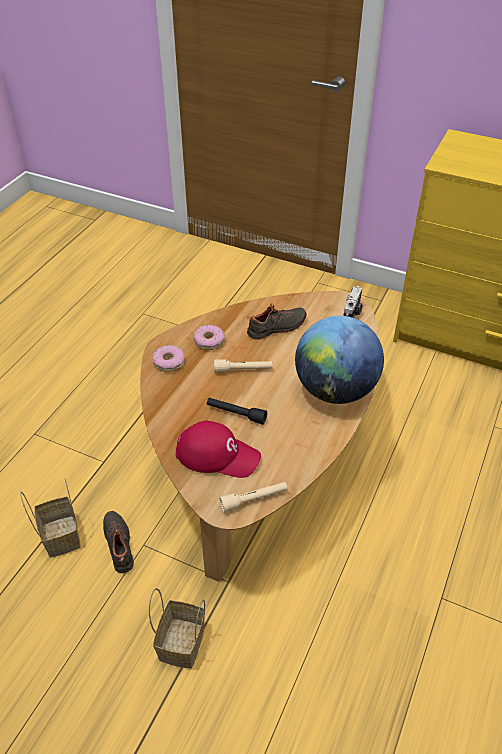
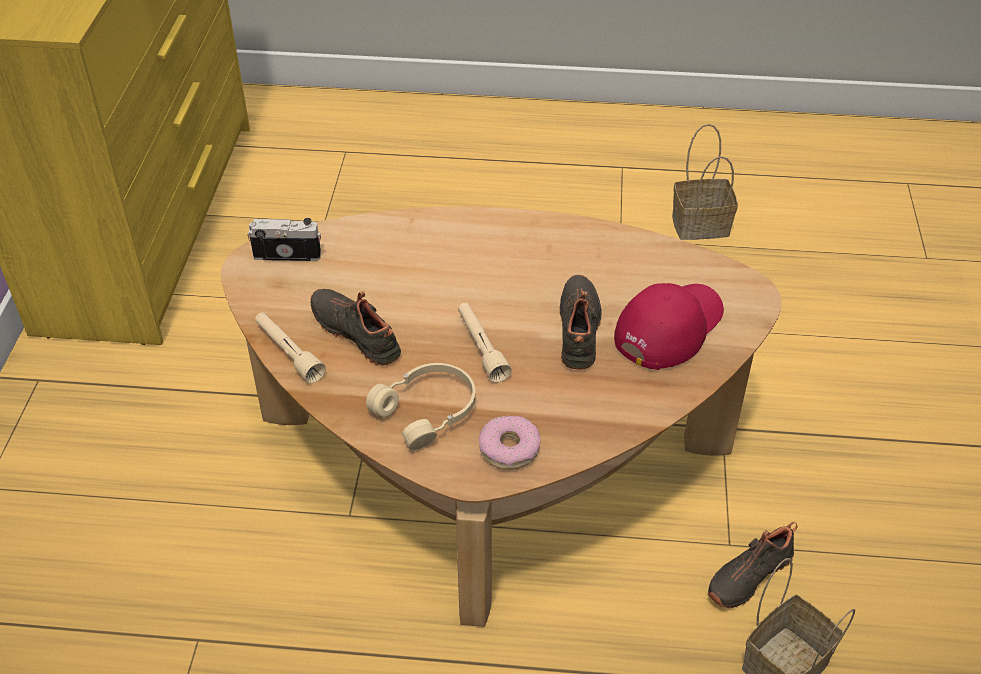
camera: 110 degrees left, 0 degrees up
(182, 645) = (835, 446): basket -> basket (702, 224)
(209, 341) = (428, 411): donut -> beige headphones
(218, 454) = (668, 327): red cap -> red cap turned 45 degrees clockwise
(236, 414) = (581, 330): black flashlight -> black shoe
(254, 500) = (717, 273): beige flashlight -> beige flashlight (288, 353)
(335, 390) = (475, 241): globe -> none

